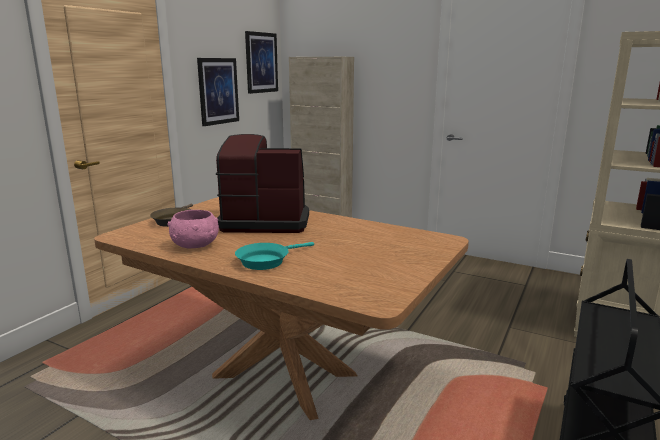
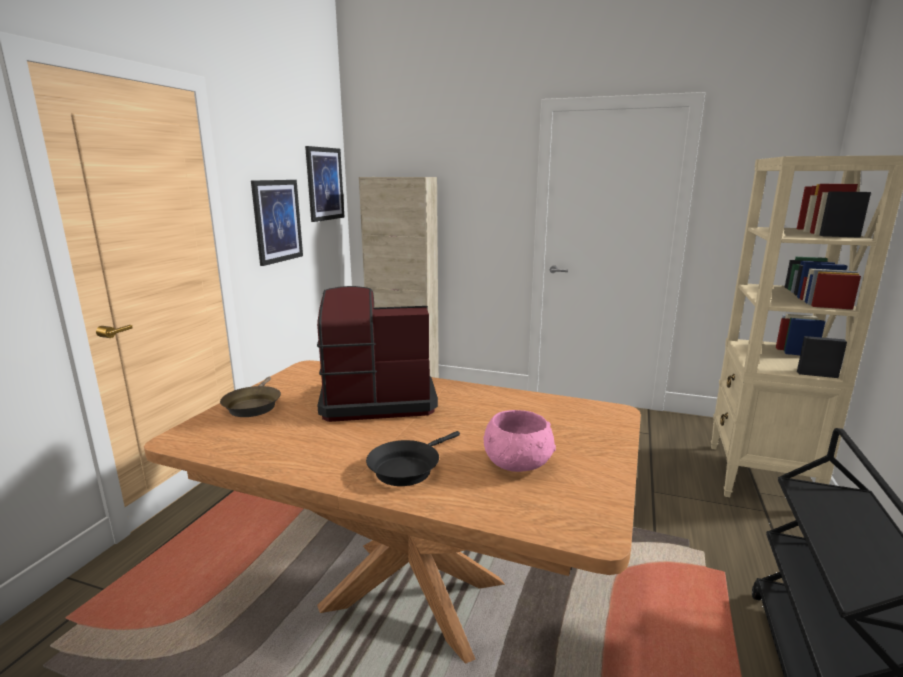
camera: 10 degrees left, 0 degrees up
(195, 245) = (298, 448): pink bowl -> pink bowl (518, 464)
(266, 261) = (407, 468): turquoise frying pan -> black frying pan

